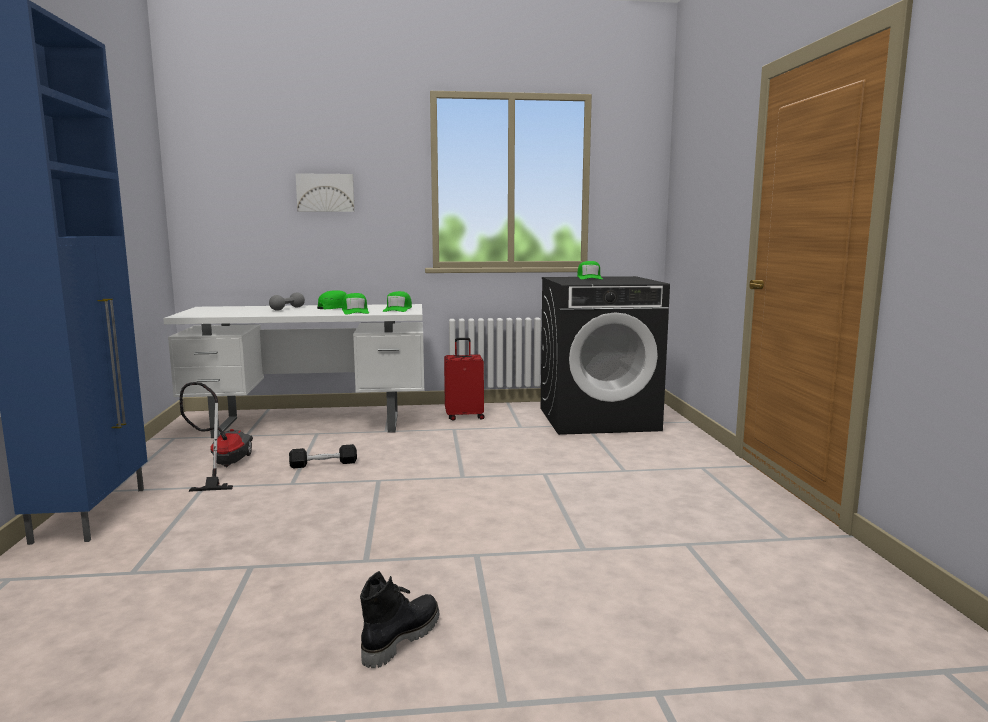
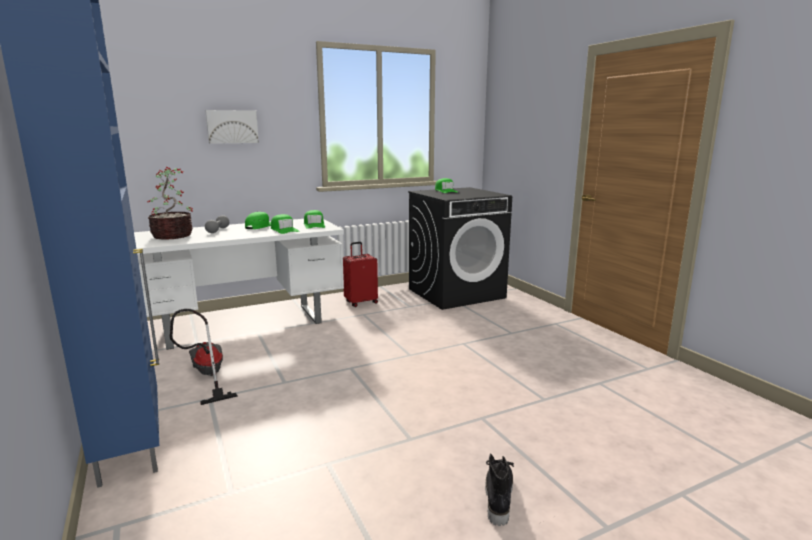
camera: 20 degrees left, 5 degrees up
(235, 310) = (173, 236): none -> potted plant
(323, 464) = (292, 360): black dumbbell -> none

